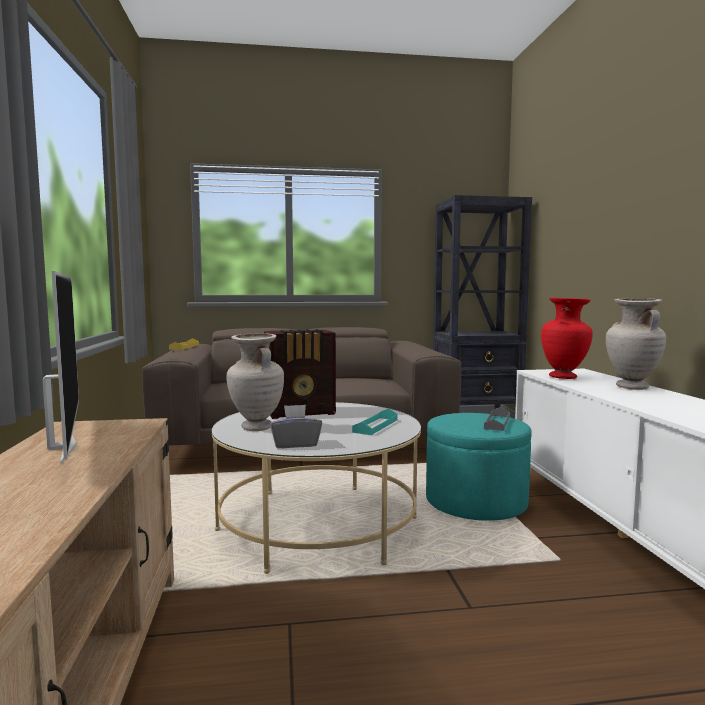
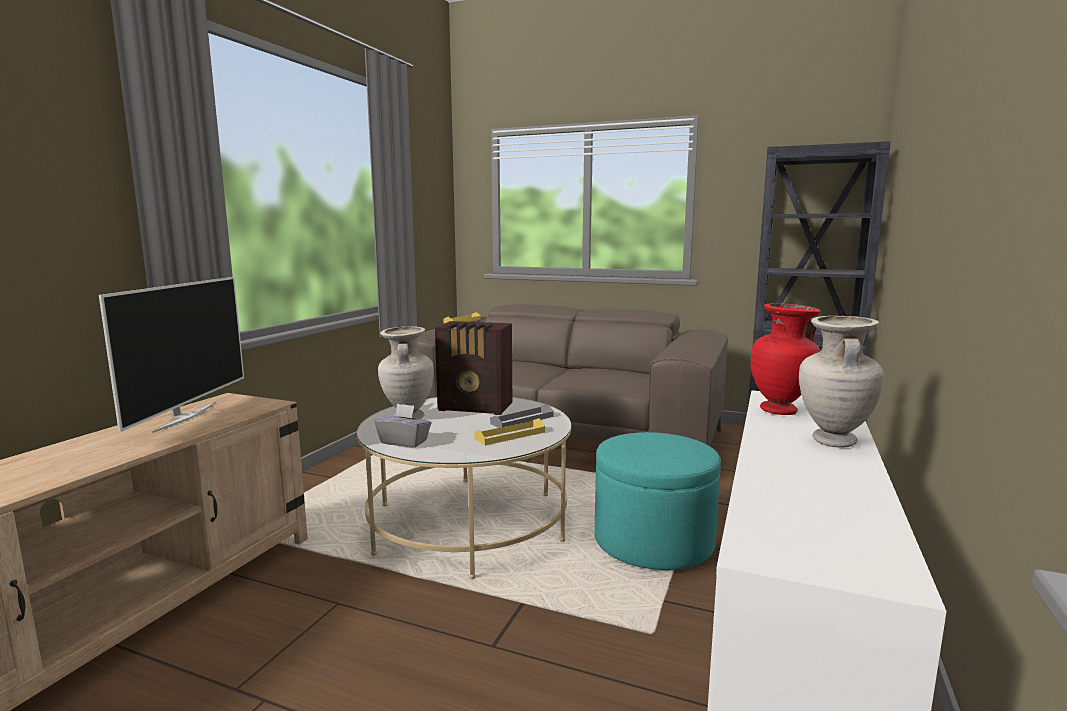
camera: 30 degrees right, 5 degrees up
(375, 426) = (510, 435): turquoise tray -> yellow tray
(497, 422) = (672, 454): grey tray -> grey tray (522, 420)

